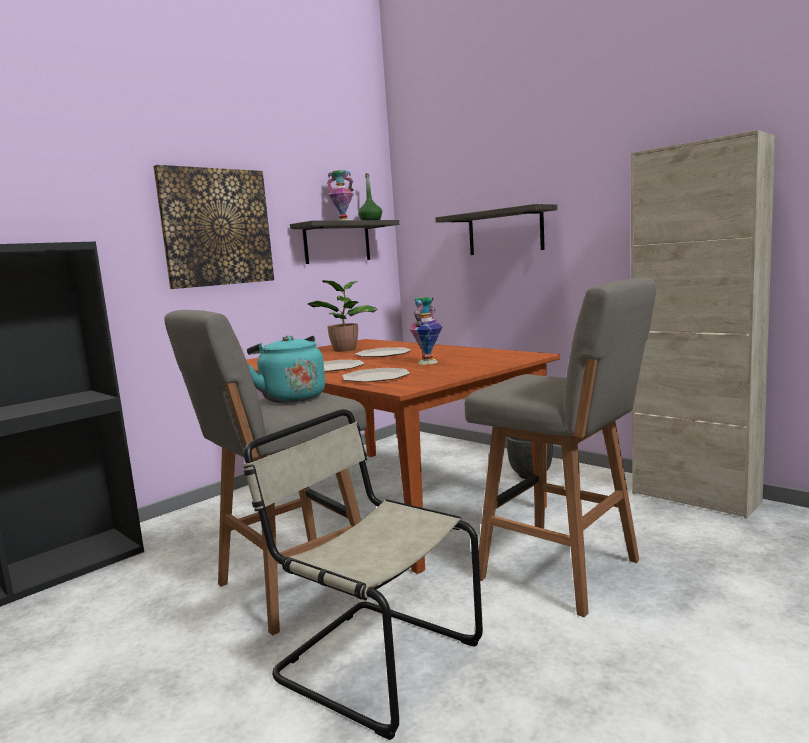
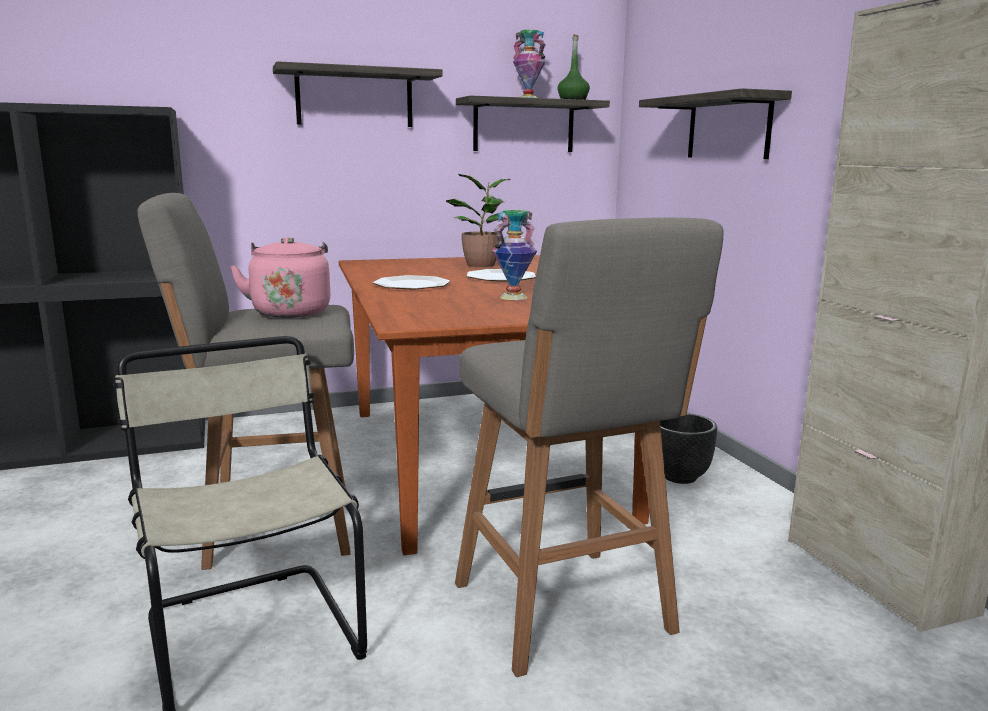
camera: 25 degrees right, 5 degrees up
(216, 227) = (354, 98): picture -> shelf
(290, 397) = (291, 311): turquoise kettle -> pink kettle
(375, 377) = (414, 305): plate -> none

